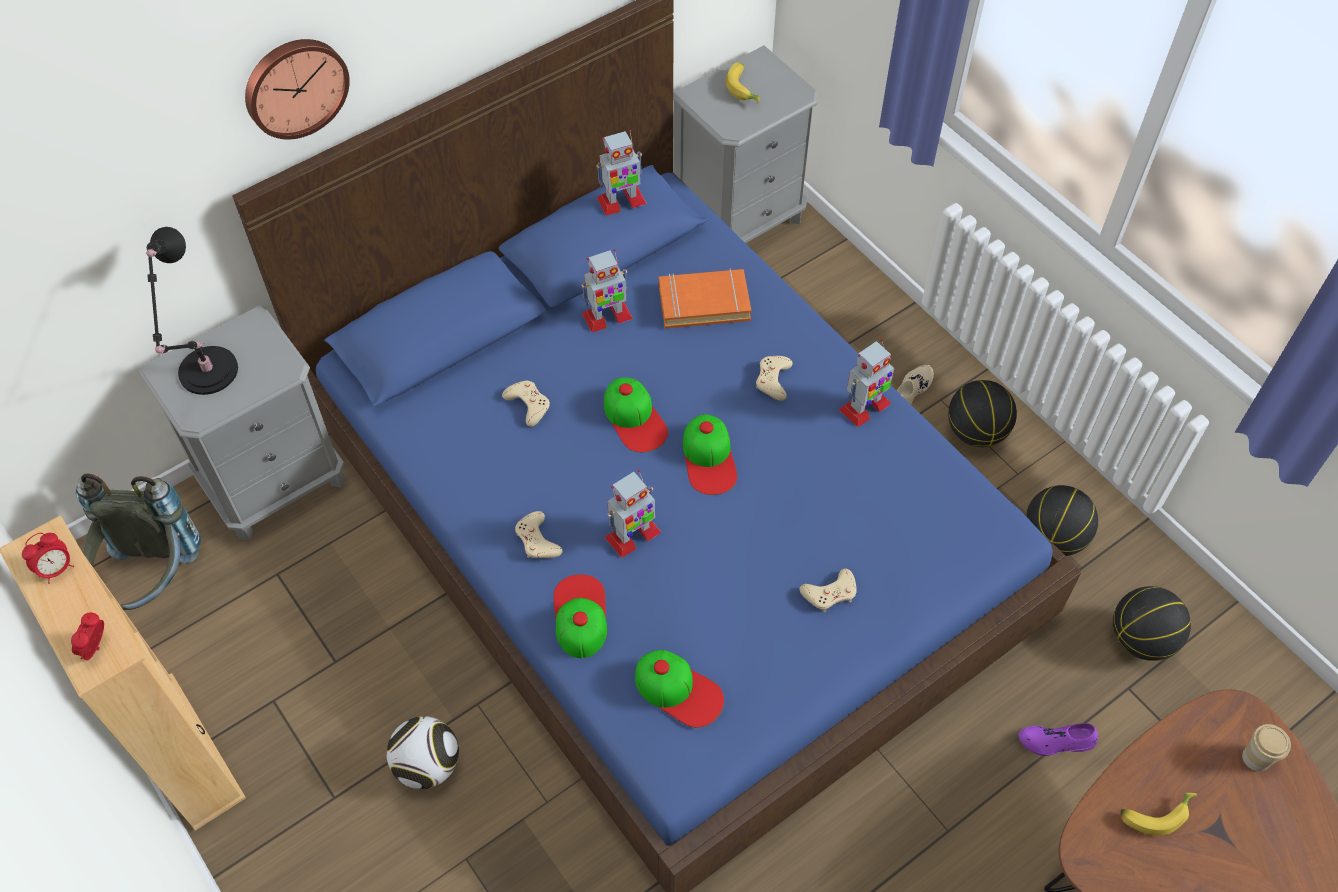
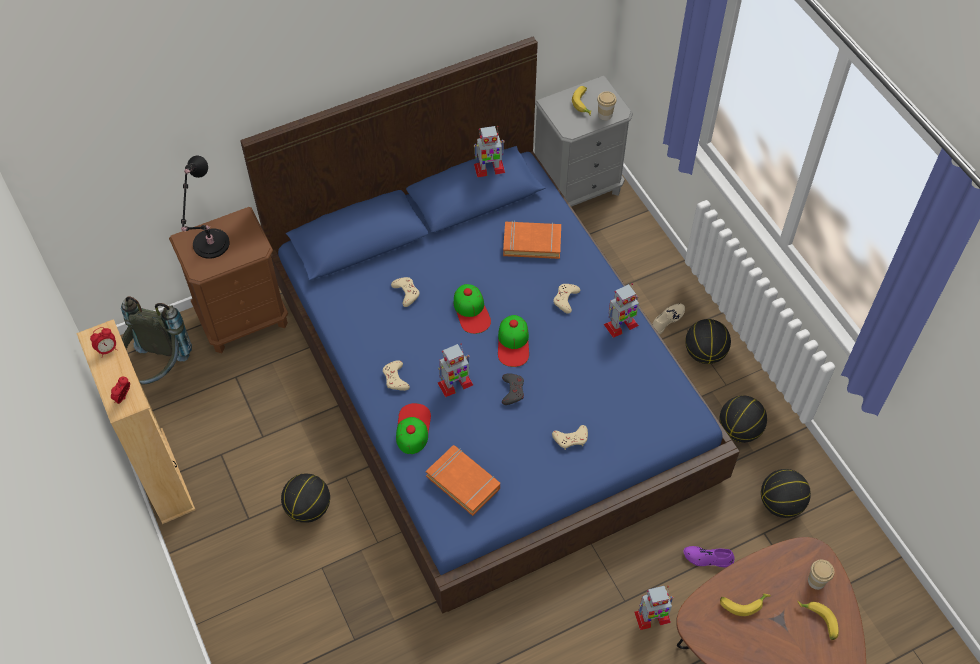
camera: 10 degrees right, 0 degrees up
(276, 482) = (244, 319): grey nightstand -> brown nightstand
(294, 86) = (286, 80): wall clock -> none
(427, 765) = (308, 508): football -> basketball
(607, 316) = (467, 242): toy robot -> toy robot (652, 617)
(678, 690) = (463, 482): cap -> orange book
(723, 532) = (512, 391): none -> grey game controller
(779, 100) = (605, 115): none -> cup
(1276, 823) = (818, 621): none -> banana

